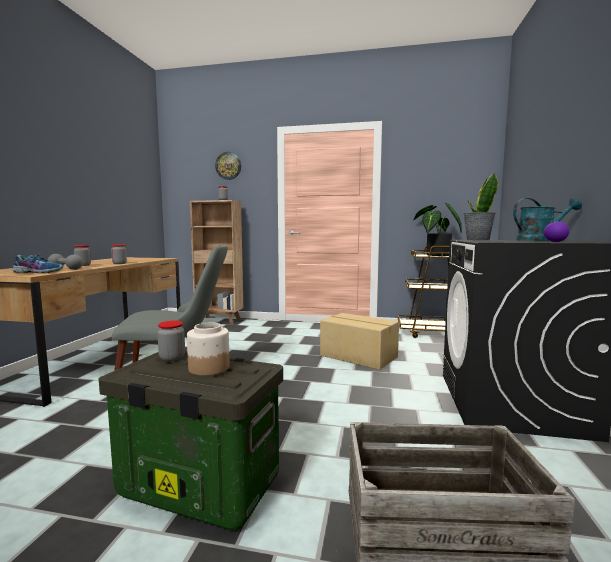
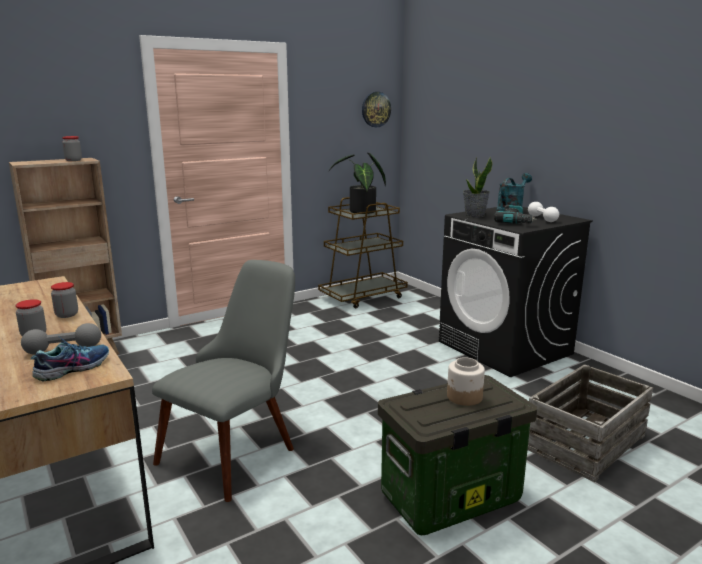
camera: 45 degrees left, 10 degrees up
(172, 358) = (418, 402): jar -> none
(228, 166) = (56, 95): wall clock -> wall clock (375, 109)
(358, 356) = (348, 346): cardboard box -> none
(504, 241) = (515, 222): none -> power drill
(554, 241) = (542, 219): purple dumbbell -> white dumbbell

